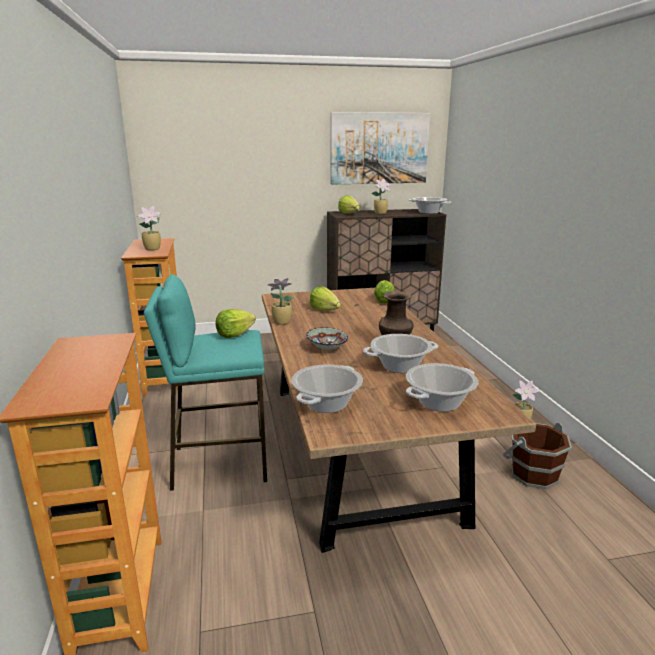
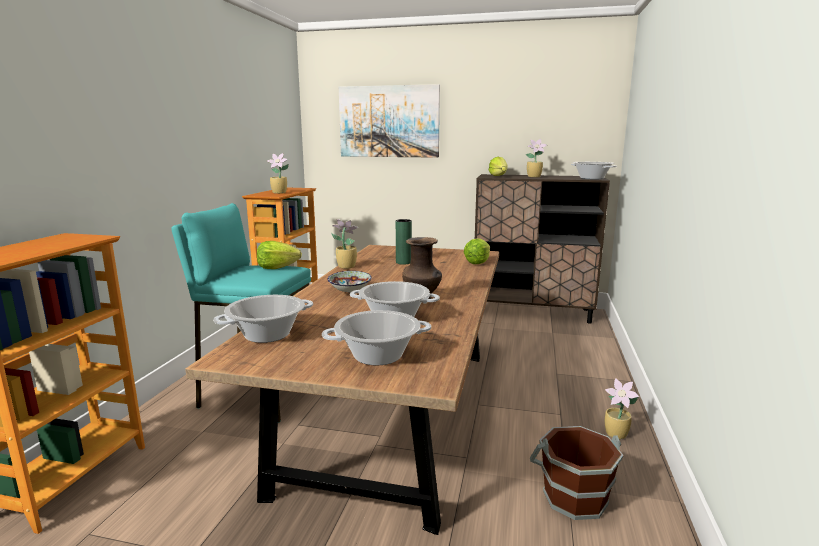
camera: 25 degrees right, 5 degrees down
(324, 310) = (403, 262): lettuce -> green vase
(379, 148) = (543, 108): picture -> picture (389, 121)

